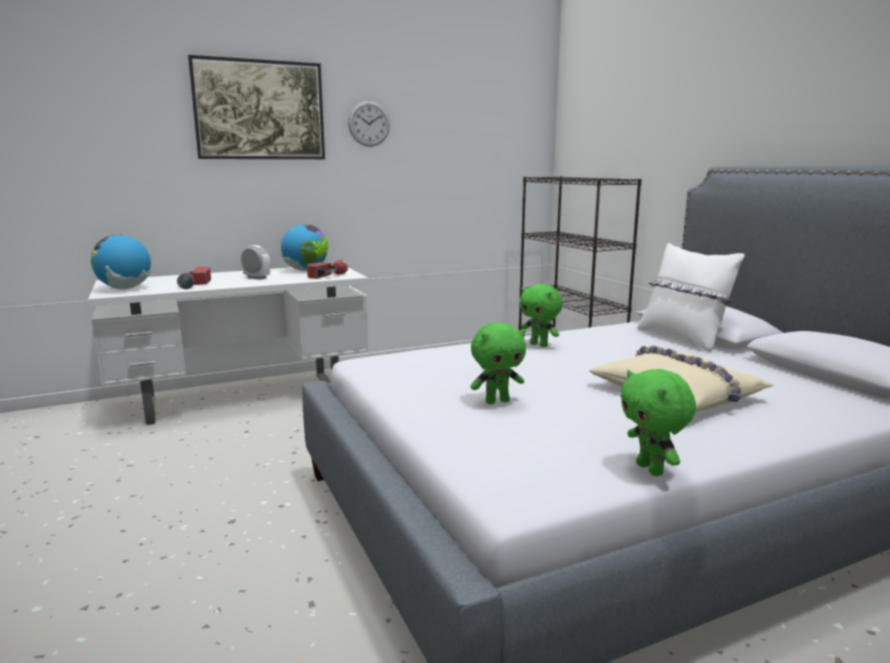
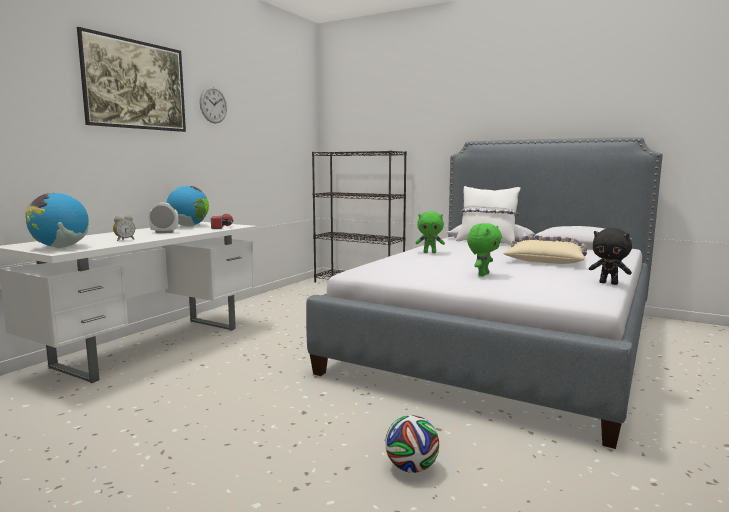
camera: 35 degrees left, 5 degrees down
(194, 285) = (124, 240): flashlight -> alarm clock
(202, 640) = (411, 468): none -> football
(651, 469) = (609, 283): green plush toy -> black plush toy

